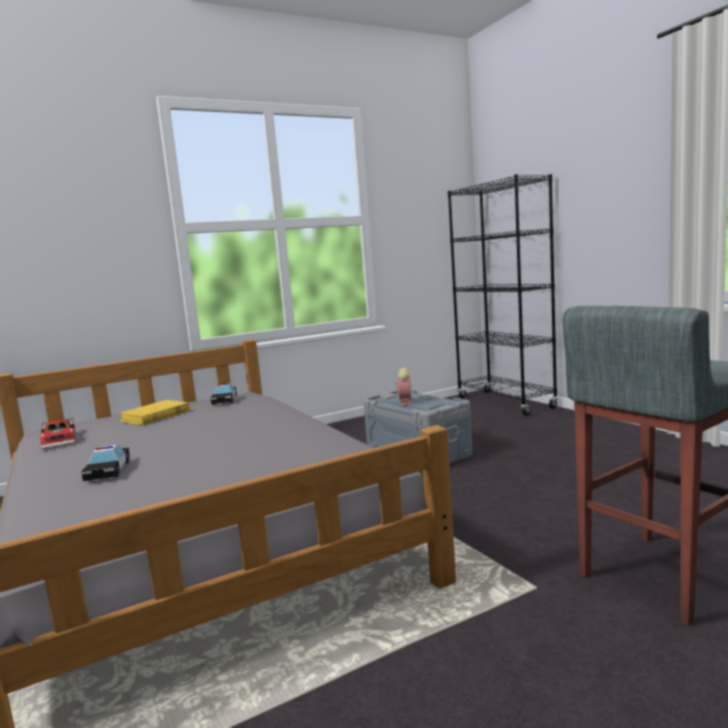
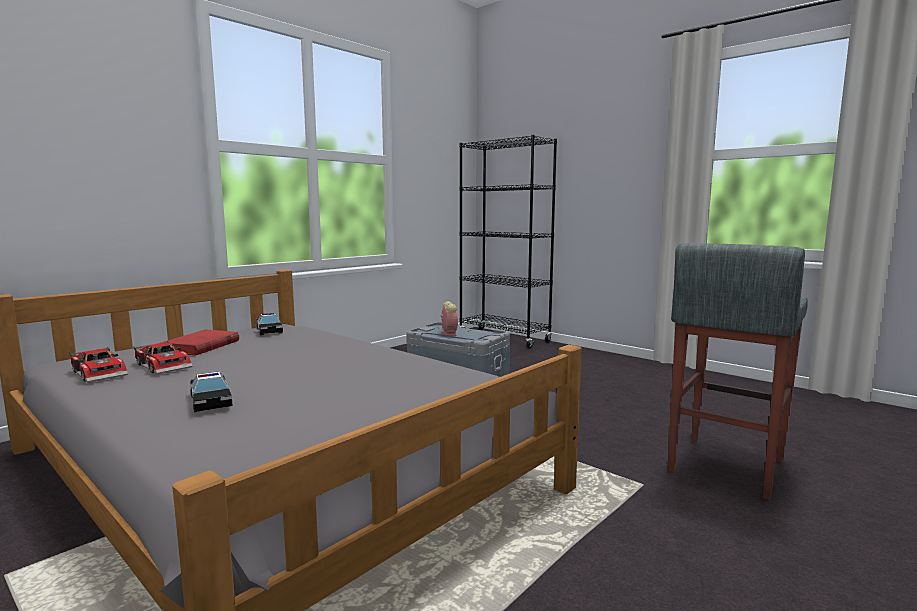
camera: 20 degrees left, 0 degrees up
(111, 434) = (165, 365): none -> toy car
(155, 416) = (201, 346): yellow book -> red book

